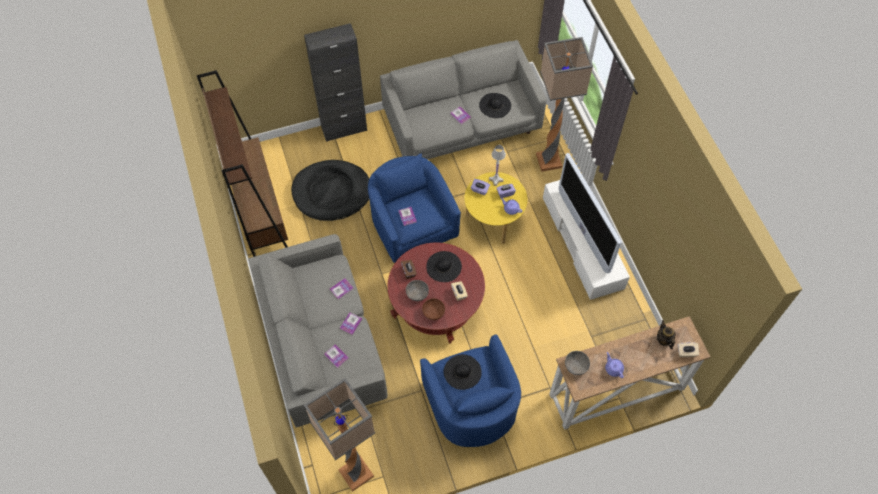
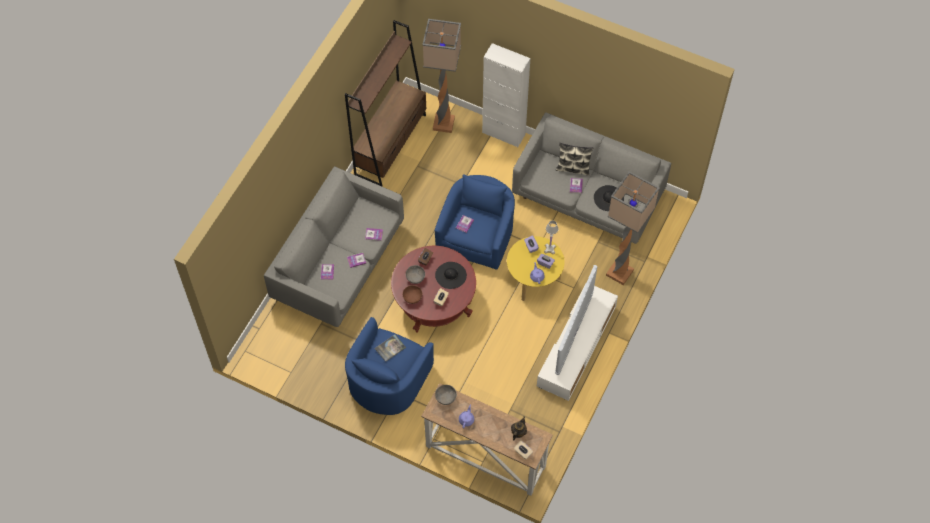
camera: 45 degrees right, 0 degrees up
(332, 192) = (448, 171): black dog bed -> none
(344, 129) = (503, 133): black cabinet -> white cabinet
(356, 474) = (277, 357): floor lamp -> floor lamp (443, 124)
(442, 104) = (573, 168): none -> pillow
(462, 372) = (390, 348): black hat -> book

